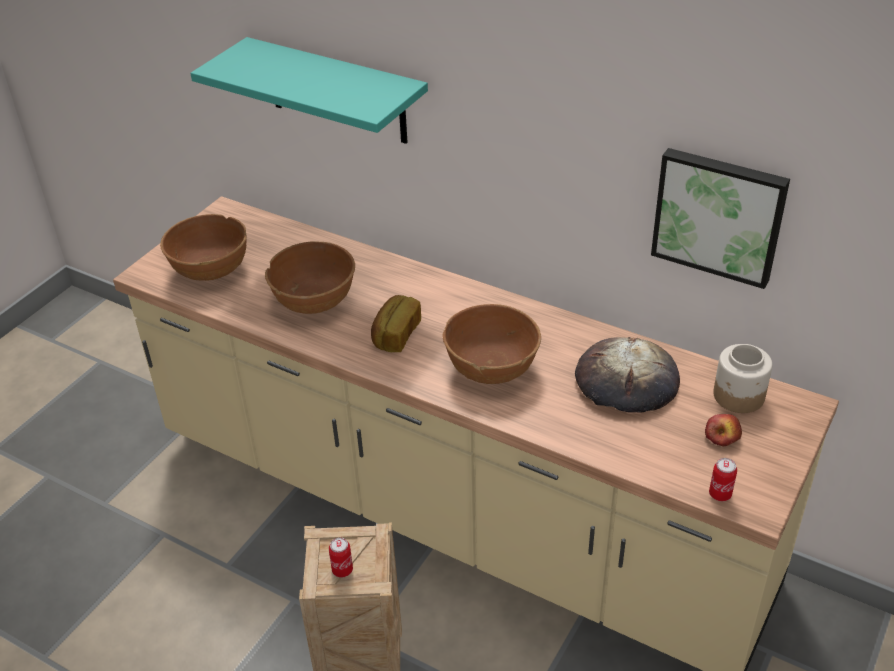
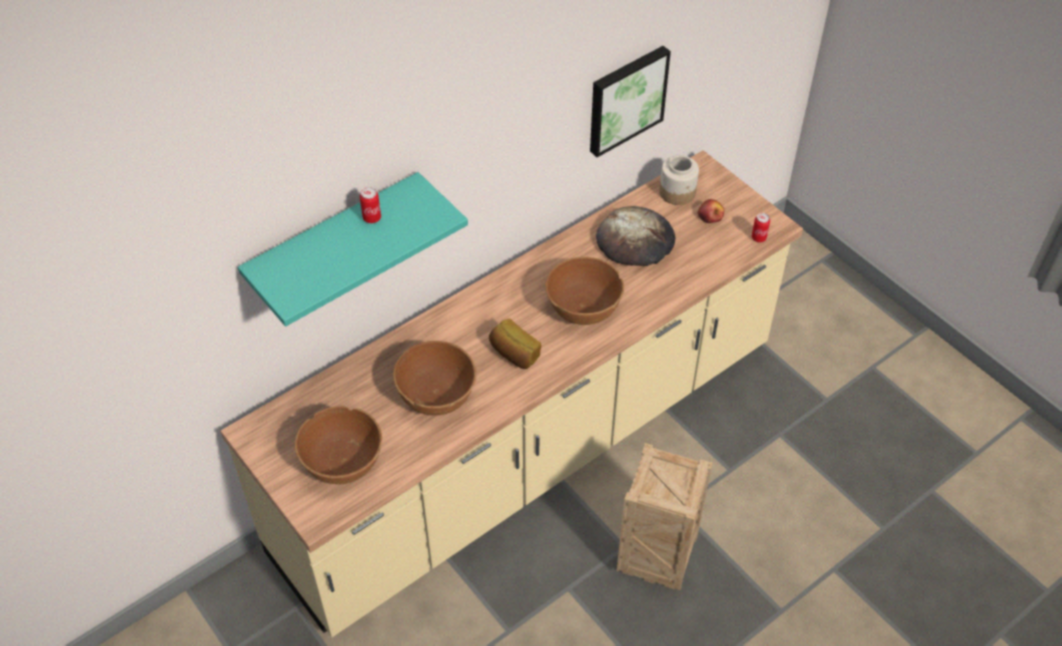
camera: 70 degrees left, 10 degrees up
(342, 570) = (678, 485): can -> can (372, 218)

